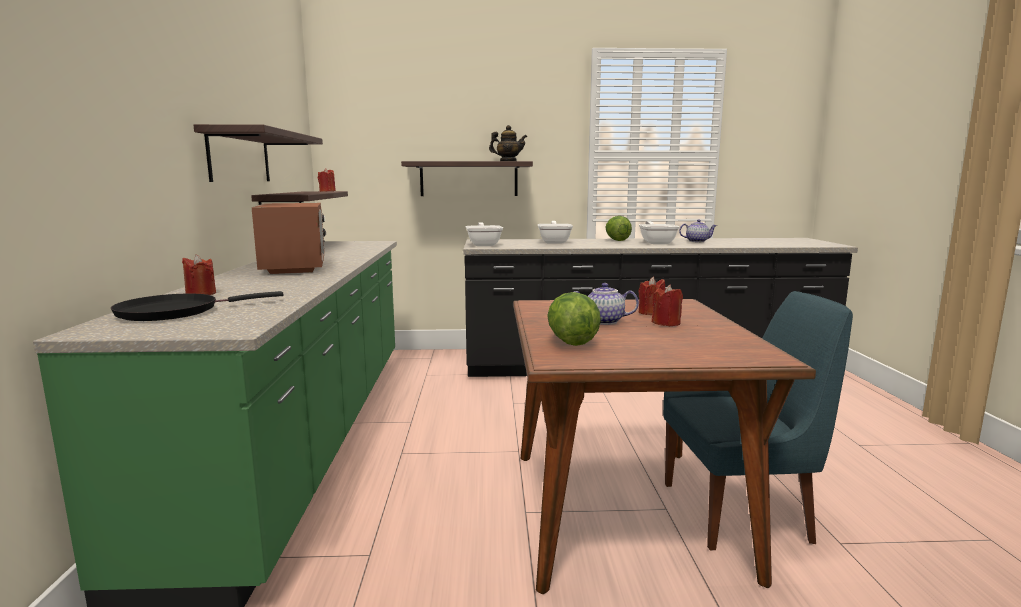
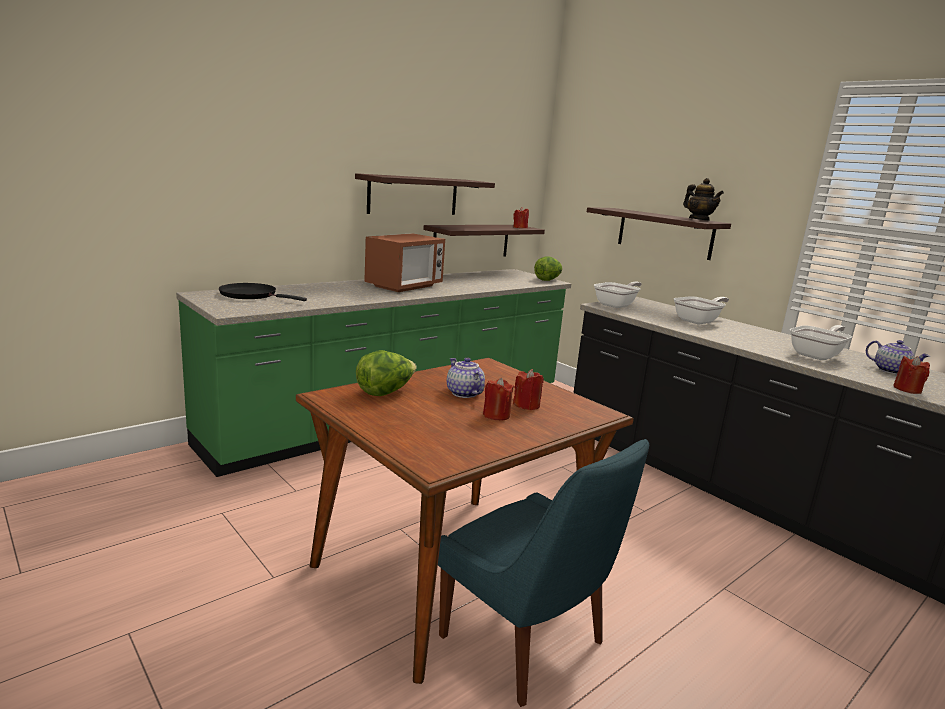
camera: 50 degrees right, 5 degrees up
(201, 294) = (299, 289): red candle -> red candle (907, 389)
(616, 240) = (783, 339): lettuce -> lettuce (547, 280)

